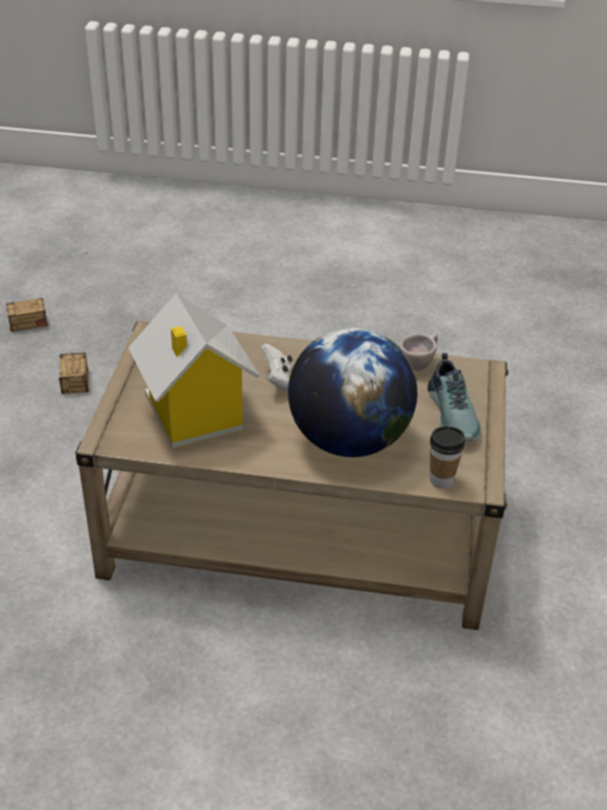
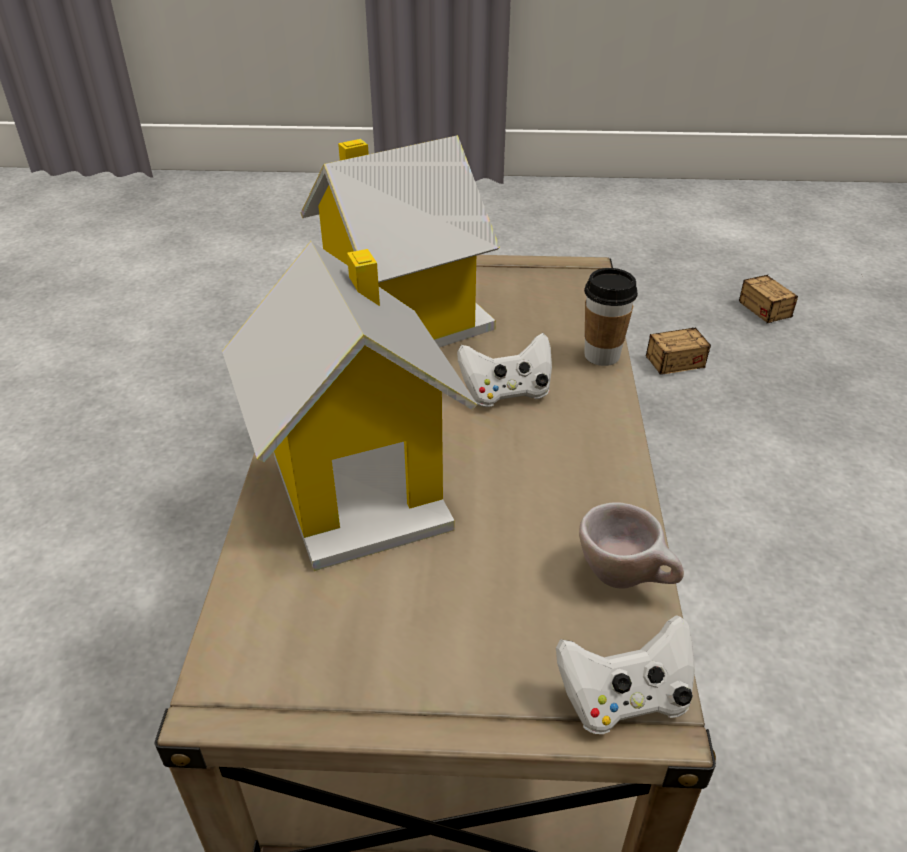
camera: 85 degrees right, 0 degrees up
(349, 440) = (359, 484): globe -> toy house
(441, 480) = (245, 623): cup -> cup (602, 355)
(454, 414) = (461, 645): shoe -> none
(479, 375) = (624, 698): none -> white game controller

